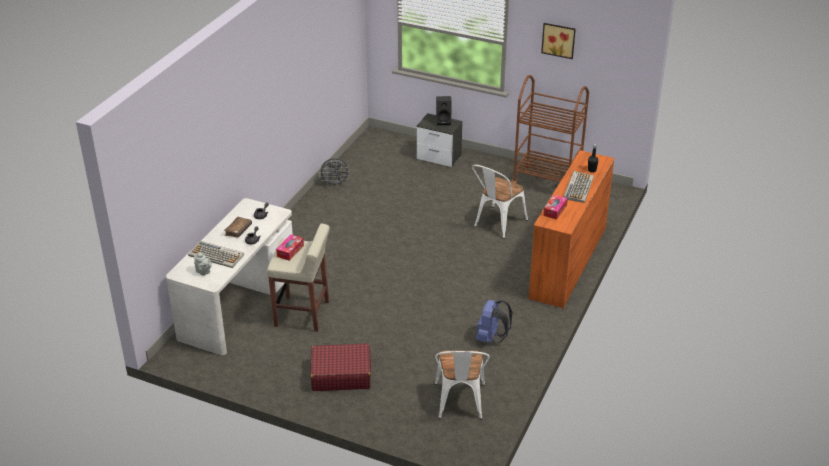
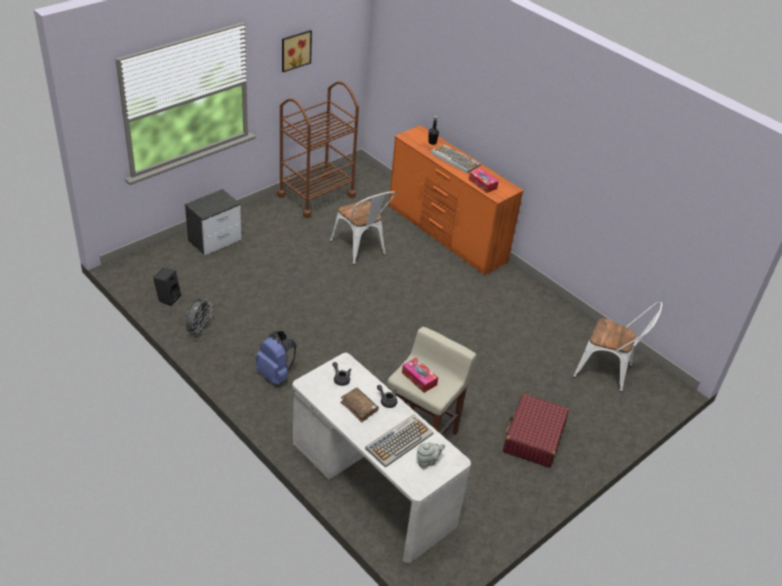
camera: 70 degrees left, 5 degrees up
(444, 121) = (211, 199): black speaker -> black speaker (168, 297)
(491, 338) = (526, 318): blue backpack -> blue backpack (276, 374)

